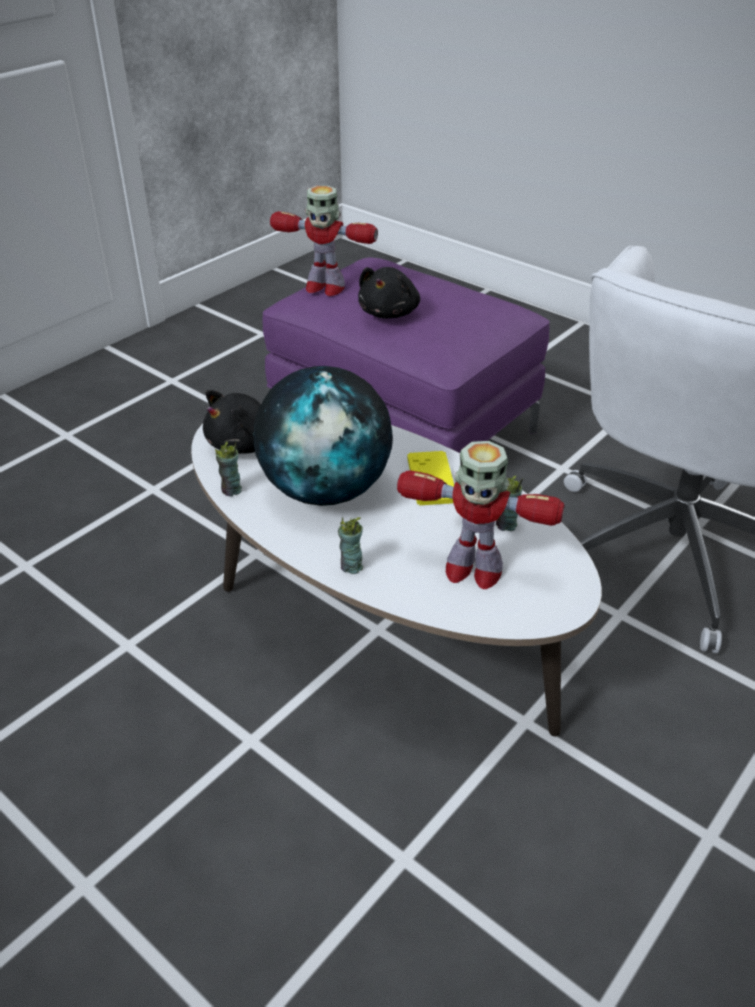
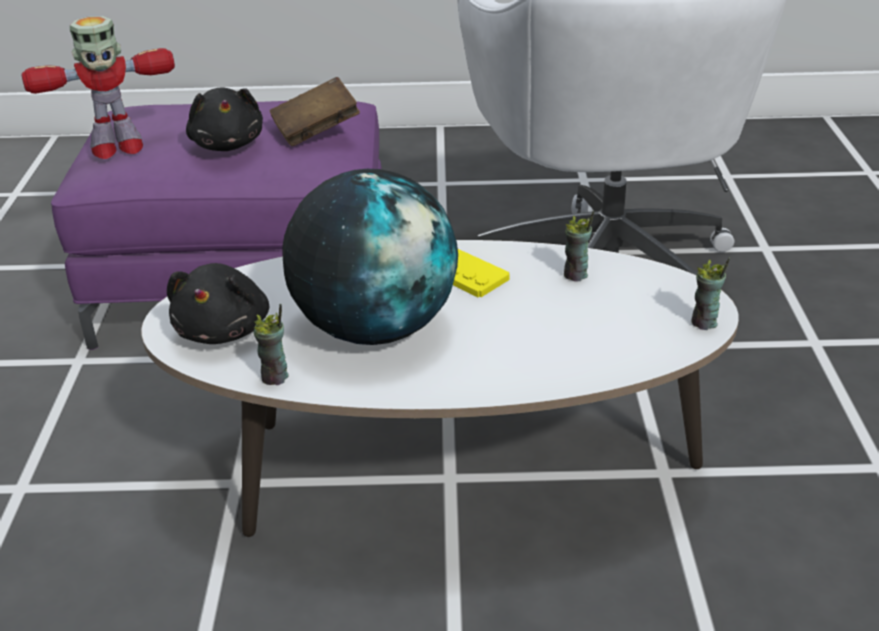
camera: 40 degrees left, 5 degrees down
(351, 566) = (497, 377): cup -> cup (704, 323)
(458, 326) = (316, 131): none -> brown book
(472, 569) = (600, 323): toy robot -> none

